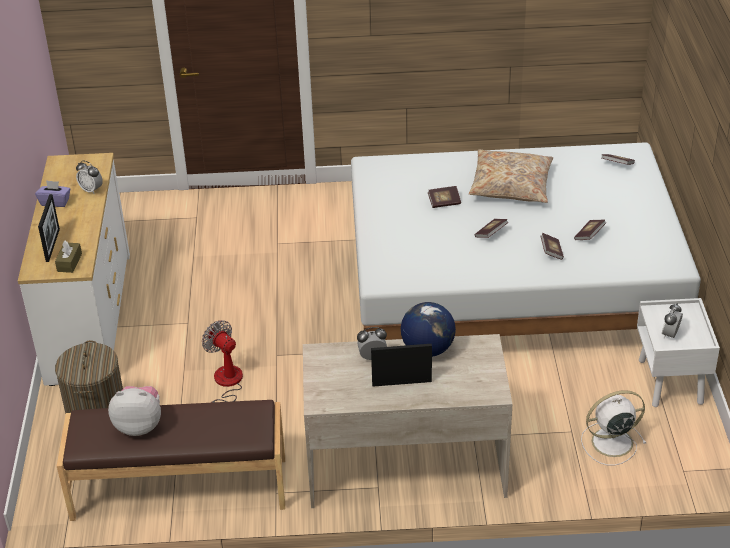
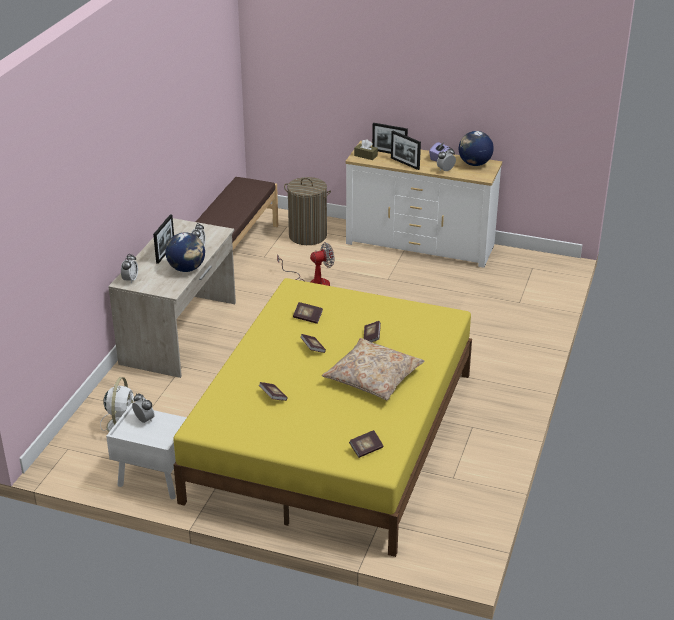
camera: 110 degrees right, 5 degrees down
(64, 173) = (474, 164): none -> globe
(82, 225) = (405, 163): none -> picture frame
(139, 425) = (241, 198): plush toy -> none
(485, 389) = (130, 280): none -> alarm clock
(512, 284) = (332, 435): white bed -> yellow bed
(551, 252) = (267, 370): book -> book (307, 318)

